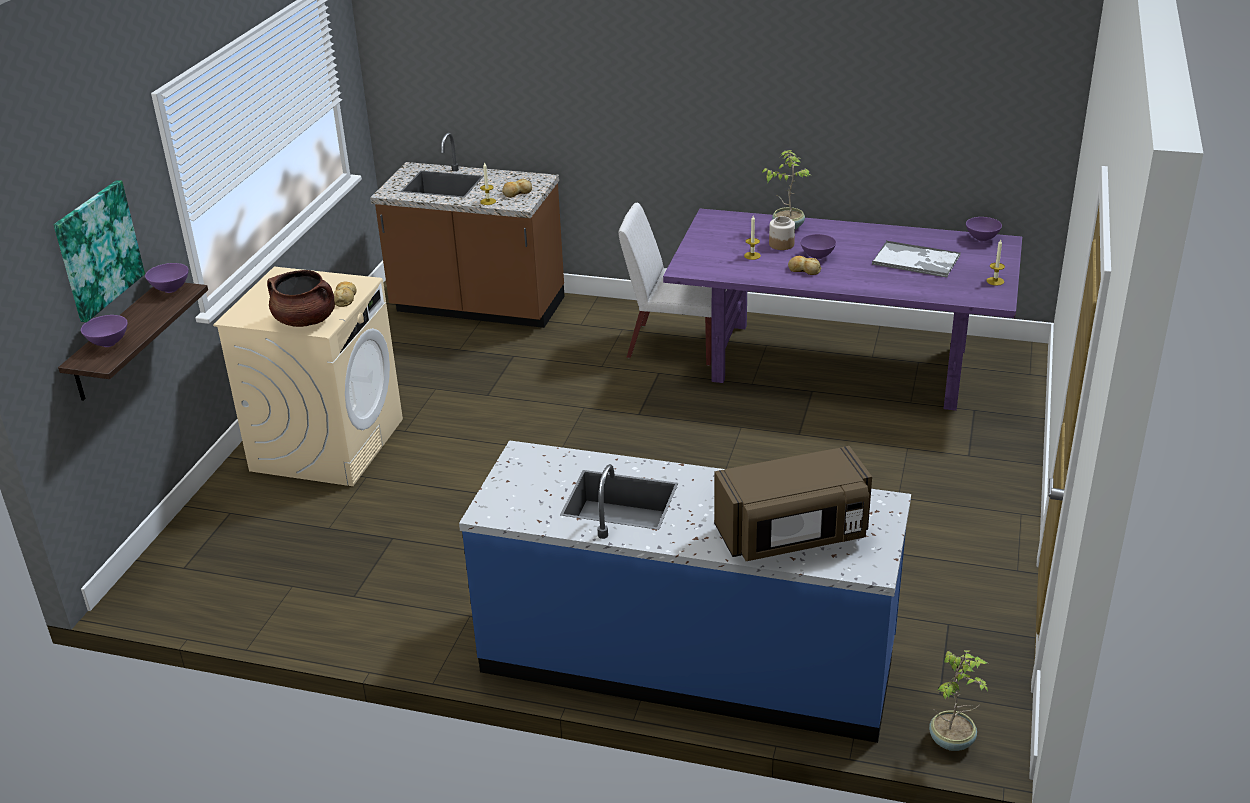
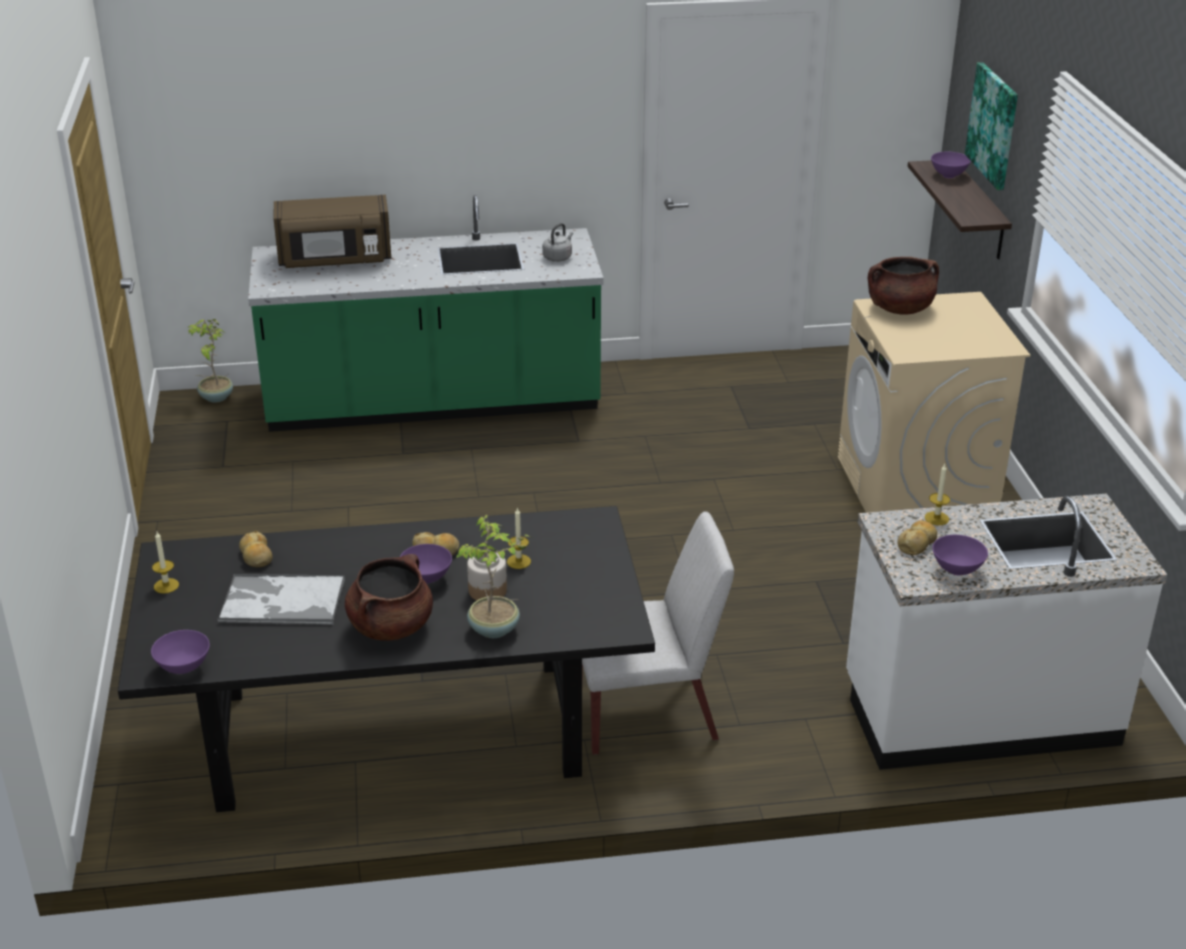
camera: 155 degrees right, 0 degrees up
(171, 289) = (983, 217): purple bowl -> purple bowl (956, 570)
(345, 298) = (896, 335): bread -> bread (256, 556)
(478, 308) = (979, 713): brown counter -> white counter
(532, 479) = (558, 257): none -> grey kettle
(688, 659) = (433, 402): blue counter -> green counter
(793, 536) = (335, 260): brown microwave -> brown microwave turned 150 degrees counterclockwise
(837, 365) = (401, 733): purple dining table -> black dining table
(850, 238) = (391, 626): none -> brown cooking pot

